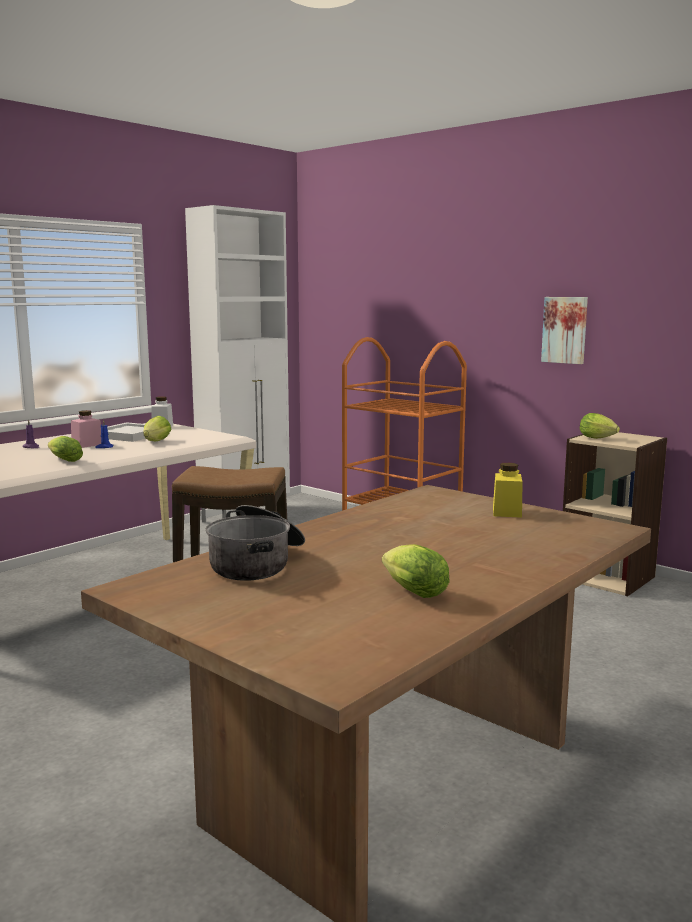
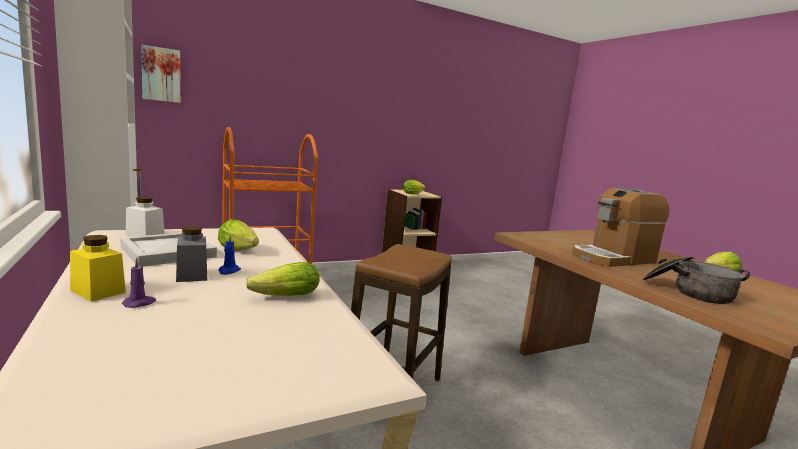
camera: 70 degrees left, 0 degrees up
(87, 445) = (192, 275): pink jar -> grey jar
(395, 534) = (613, 258): none -> coffee machine
(507, 512) = (563, 236): yellow jar -> yellow jar (98, 291)
(565, 330) = (368, 129): picture -> picture (161, 74)

